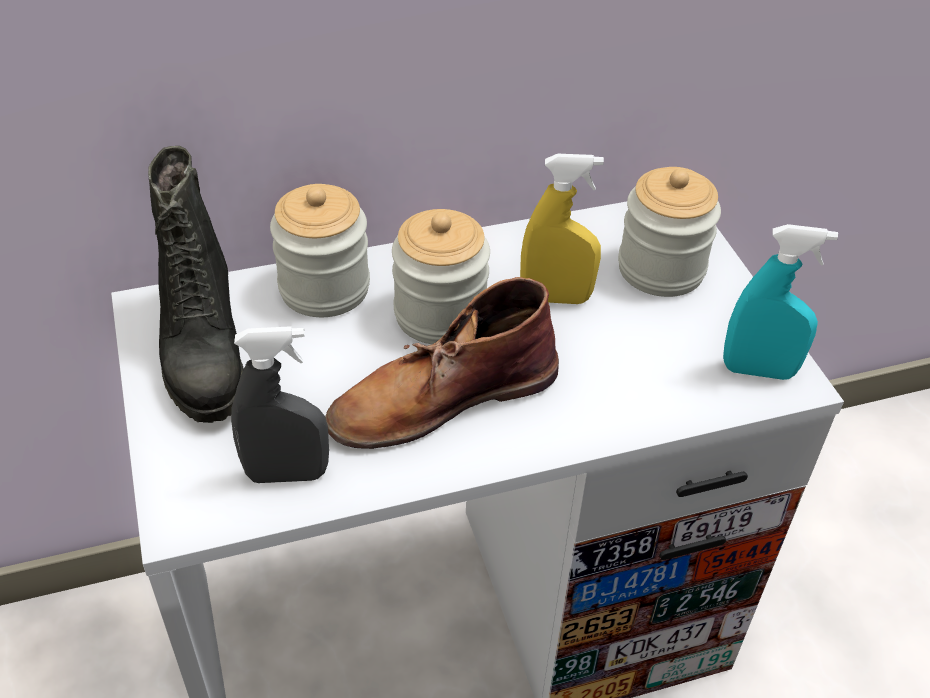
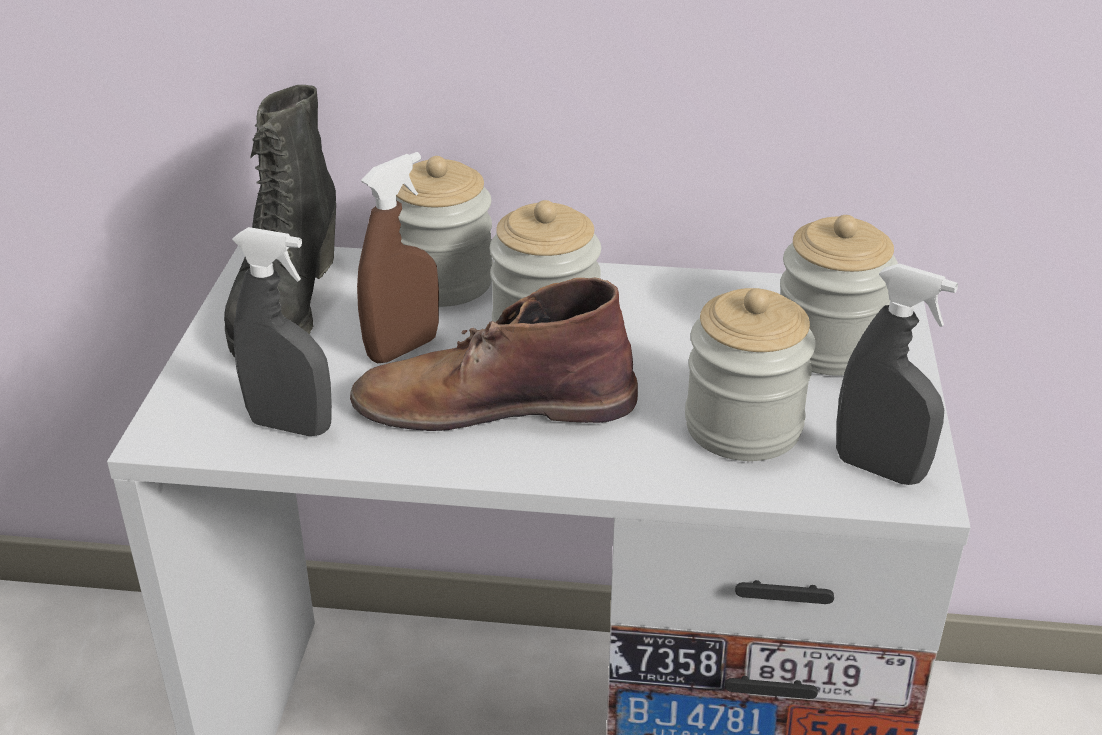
camera: 25 degrees right, 10 degrees down
(333, 366) = (403, 348): none -> brown spray bottle
(556, 298) = (683, 345): yellow spray bottle -> none
(644, 362) = (743, 426): none -> jar
(758, 370) = (879, 469): turquoise spray bottle -> grey spray bottle

